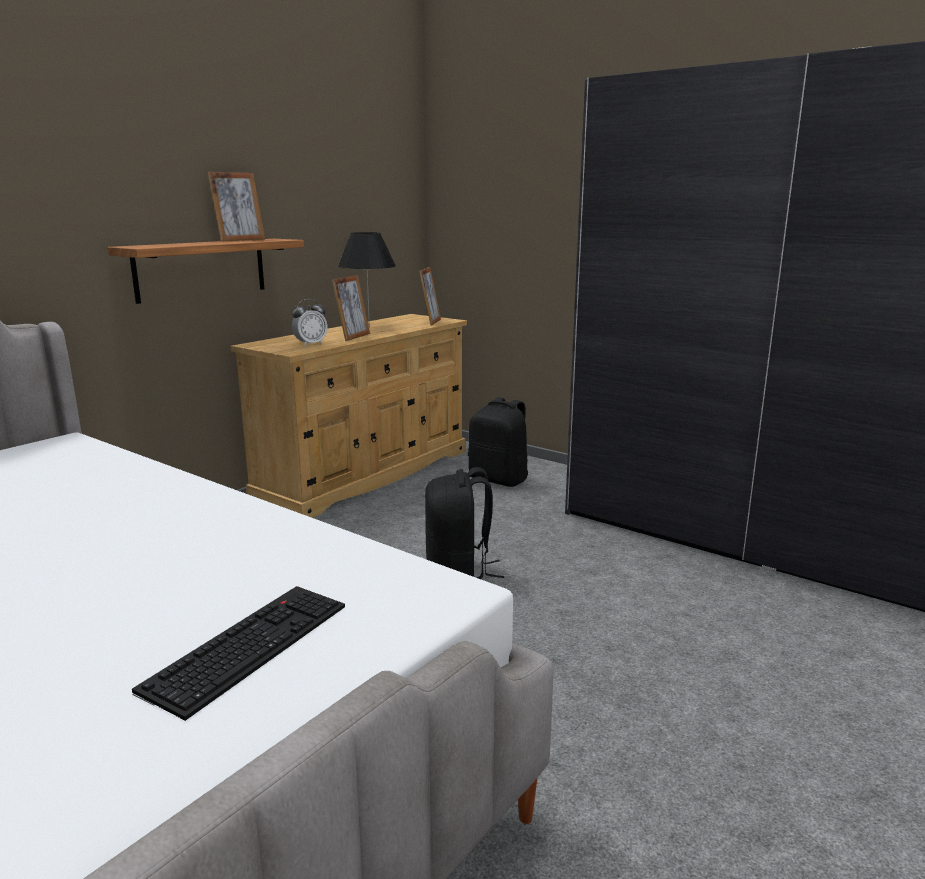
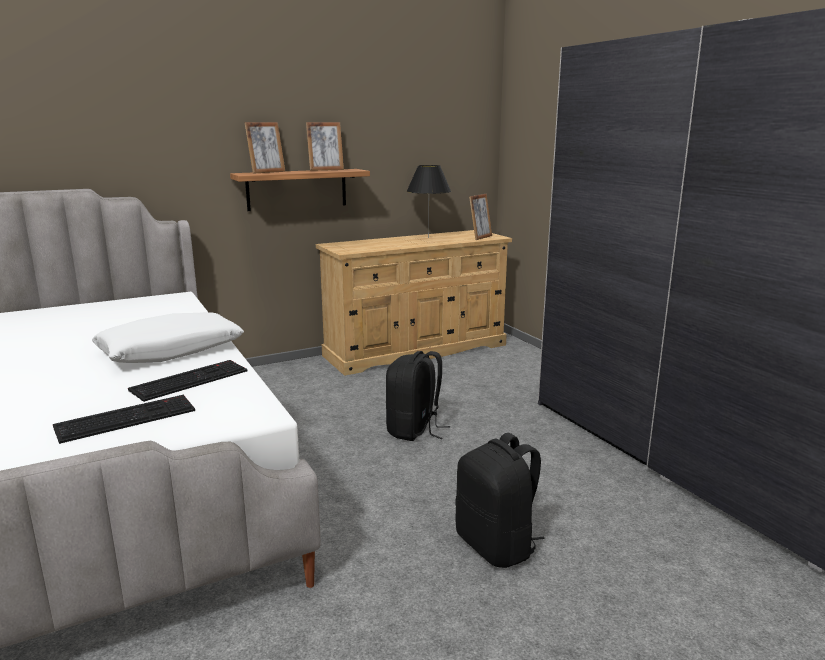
camera: 25 degrees right, 0 degrees up
(172, 524) = (171, 351): none -> white pillow
(268, 562) = (190, 380): none -> keyboard
(310, 344) = (366, 247): alarm clock -> none
(353, 337) = (403, 244): picture frame -> picture frame (267, 172)
(499, 479) = (511, 370): black backpack -> black backpack (497, 546)

